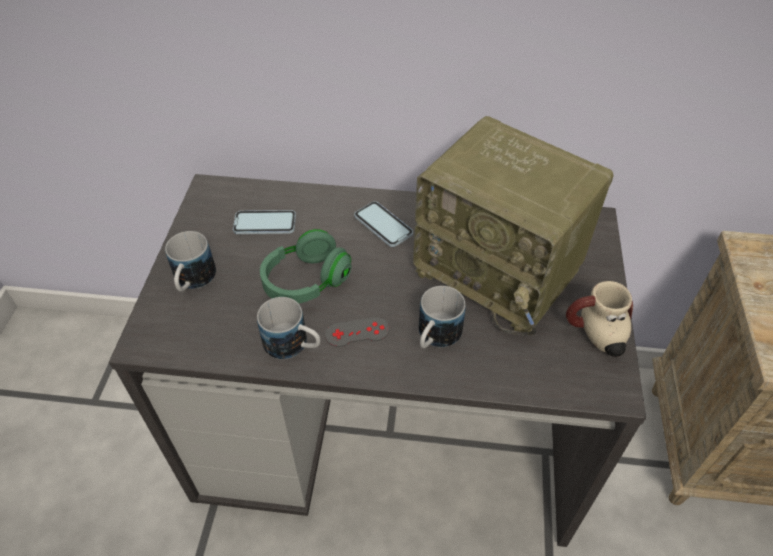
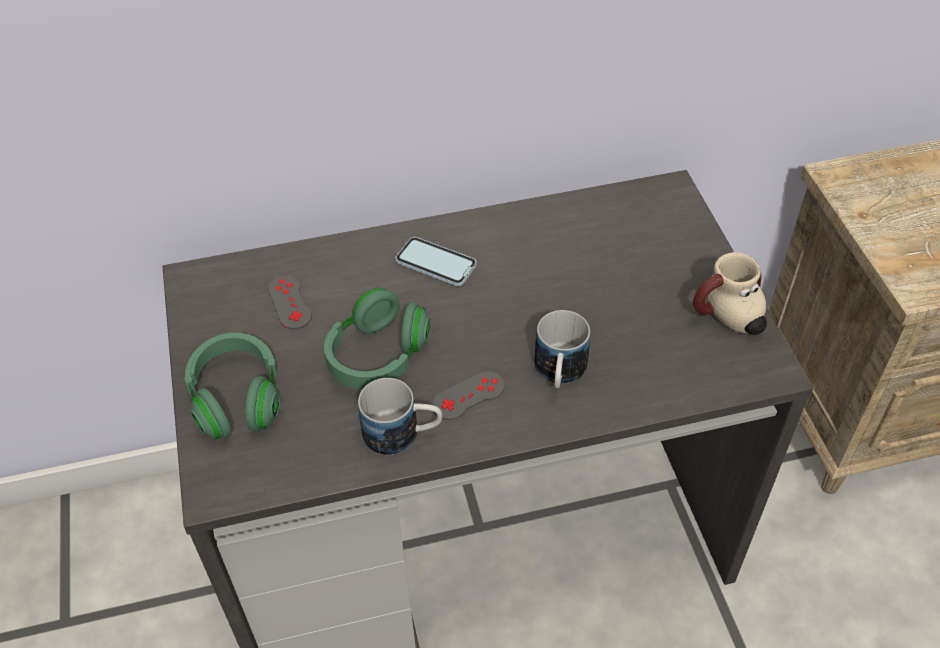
camera: 20 degrees left, 0 degrees up
(193, 282) = (237, 399): mug -> green headphones
(265, 224) = (290, 302): phone -> grey game controller
(501, 270) = (595, 277): radio -> none

